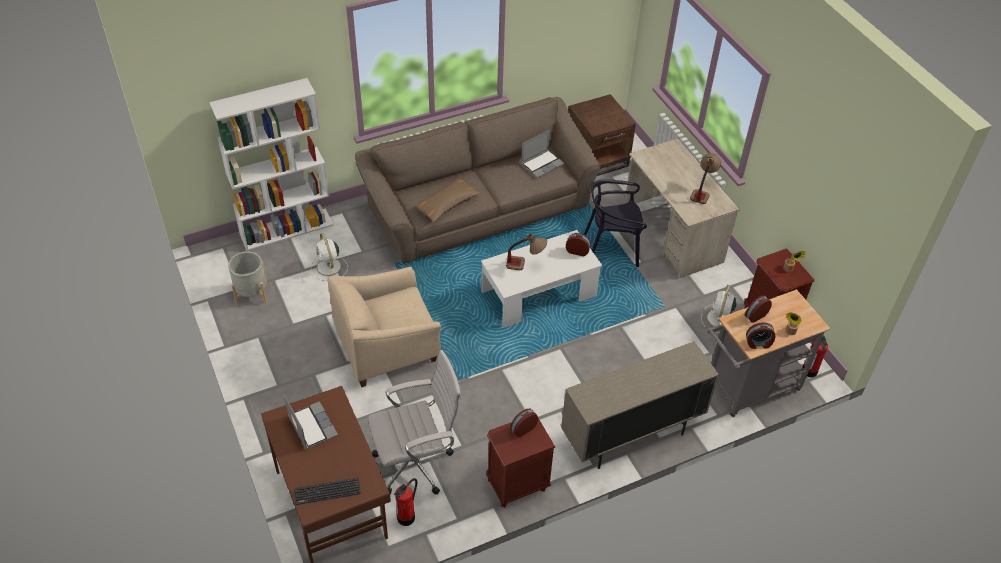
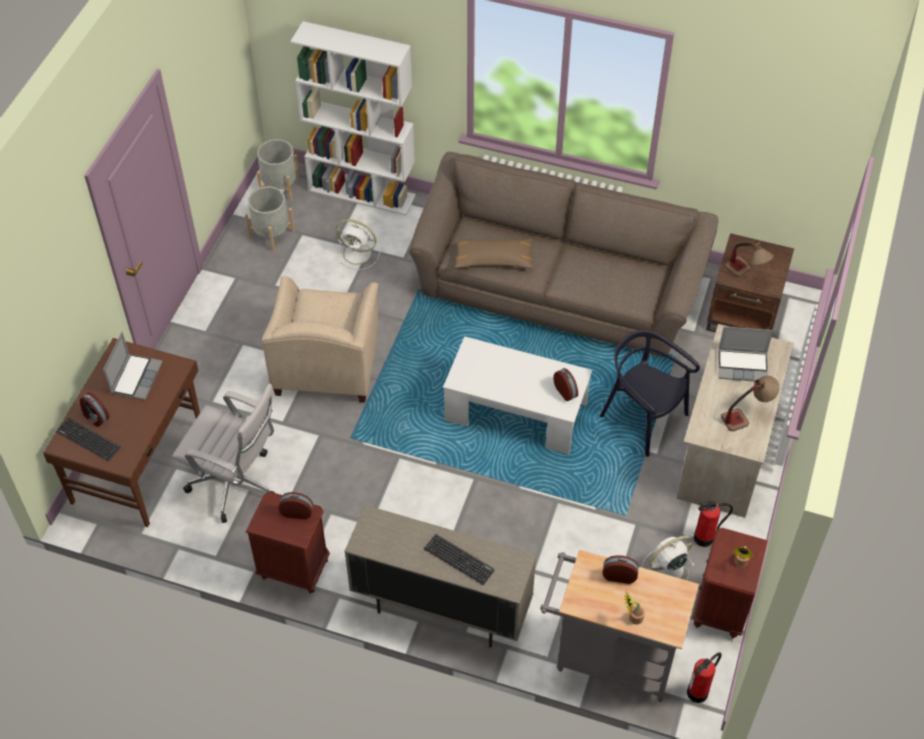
camera: 45 degrees right, 5 degrees up
(222, 260) = (280, 187): none -> grey planter
(329, 267) = (358, 254): white fan -> white fan turned 90 degrees counterclockwise
(387, 346) = (326, 362): beige armchair -> beige armchair turned 105 degrees counterclockwise
(406, 517) = (179, 522): fire extinguisher -> fire extinguisher (703, 538)
(525, 265) = (500, 369): table lamp -> table lamp (746, 274)
(542, 164) = (635, 279): laptop -> laptop (743, 365)
(658, 376) = (459, 559): none -> keyboard
(758, 343) = (586, 604): alarm clock -> alarm clock (95, 417)

